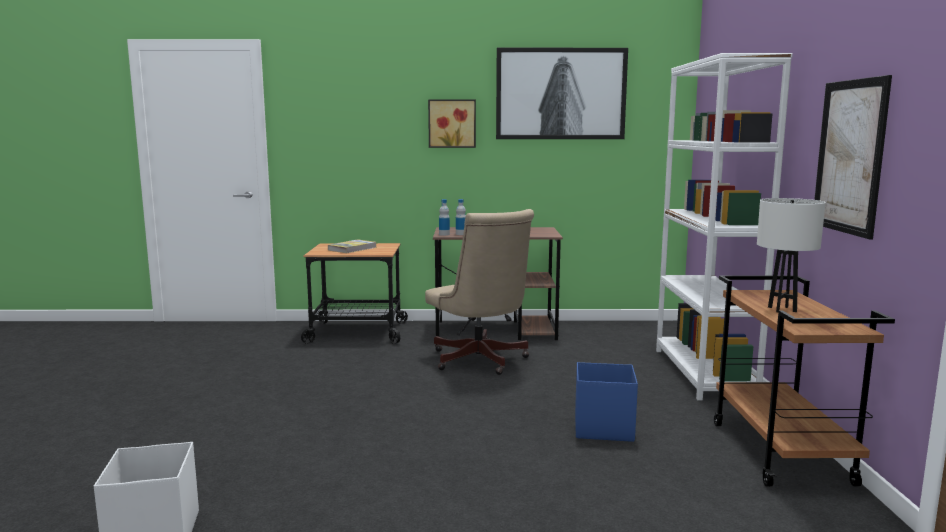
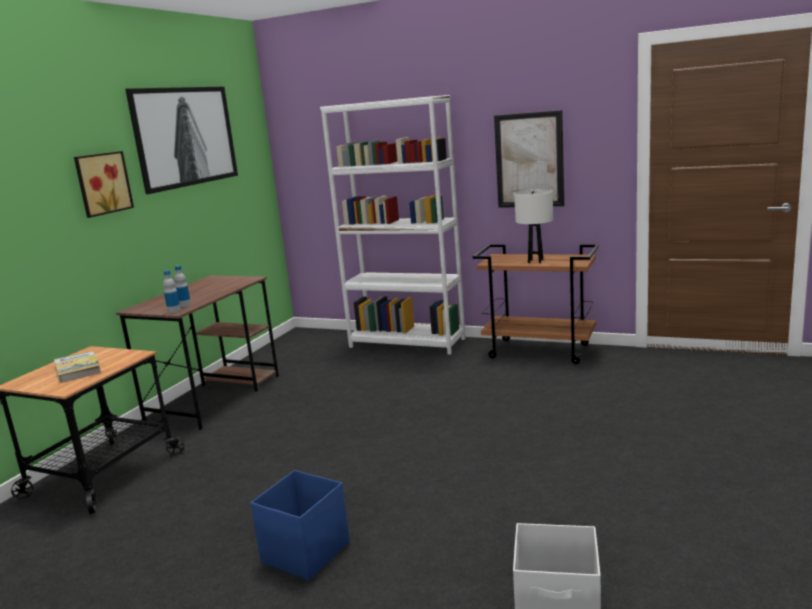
camera: 65 degrees left, 5 degrees up
(480, 361) = (290, 415): beige office chair -> none
(602, 428) = (471, 391): blue storage box -> blue storage box (304, 553)

